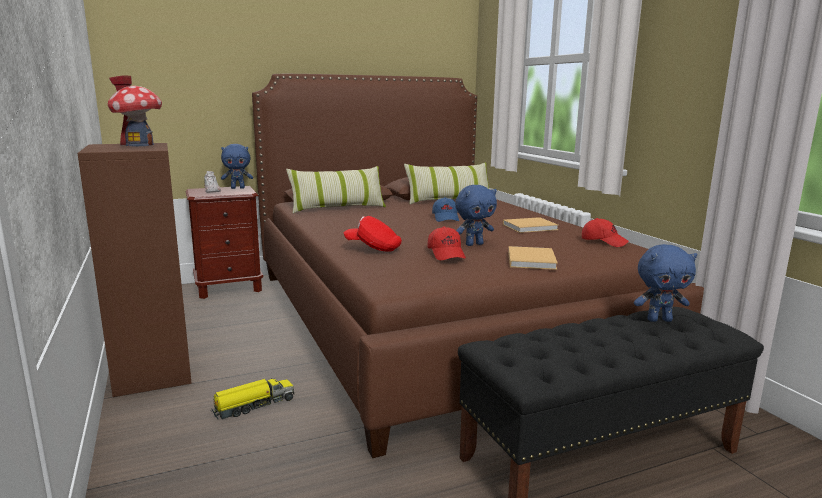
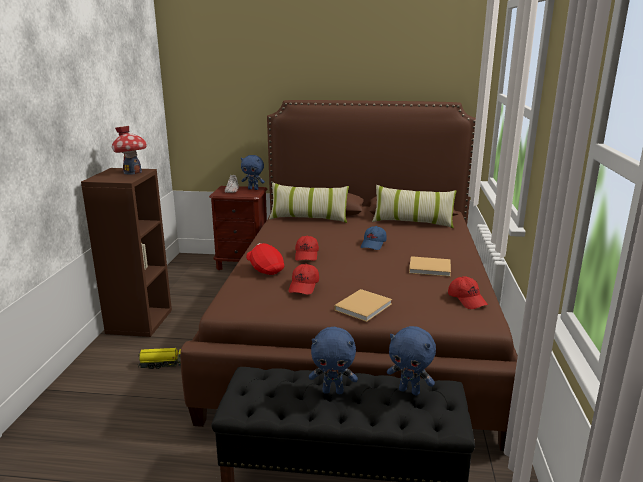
camera: 30 degrees right, 5 degrees up
(396, 233) = (307, 255): none -> red cap
(474, 244) = (349, 279): blue plush toy -> blue plush toy (333, 391)

